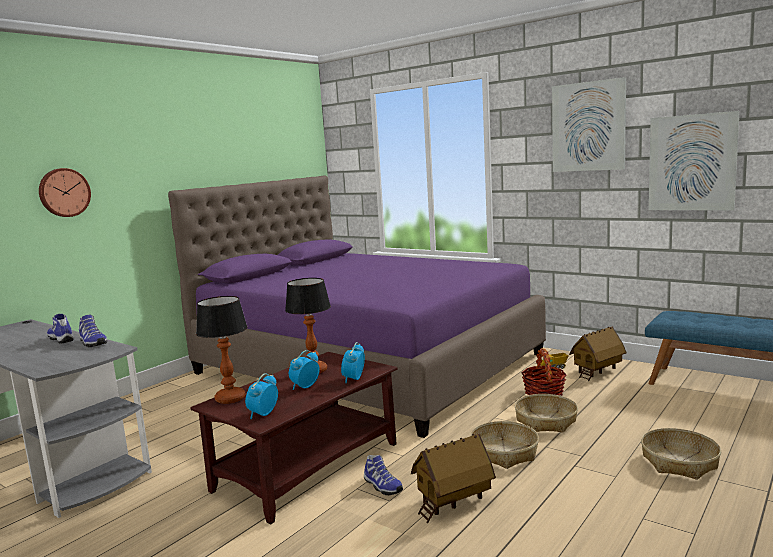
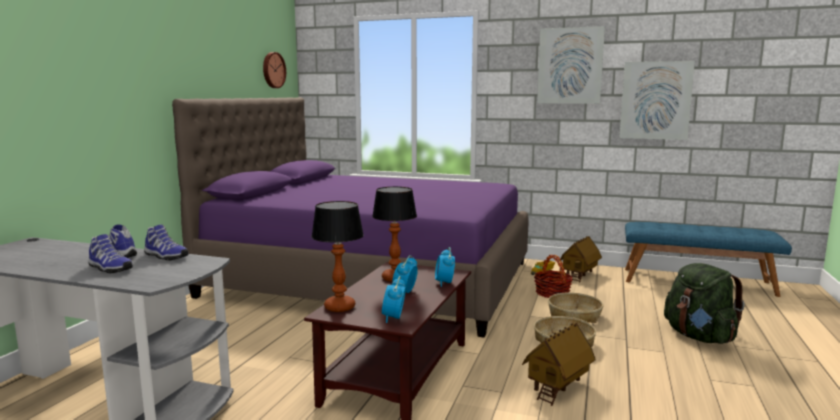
camera: 20 degrees left, 0 degrees up
(64, 192) = (69, 90): wall clock -> wall clock (273, 70)
(382, 486) = (484, 381): shoe -> shoe (109, 268)
(679, 462) = (699, 337): basket -> green backpack

